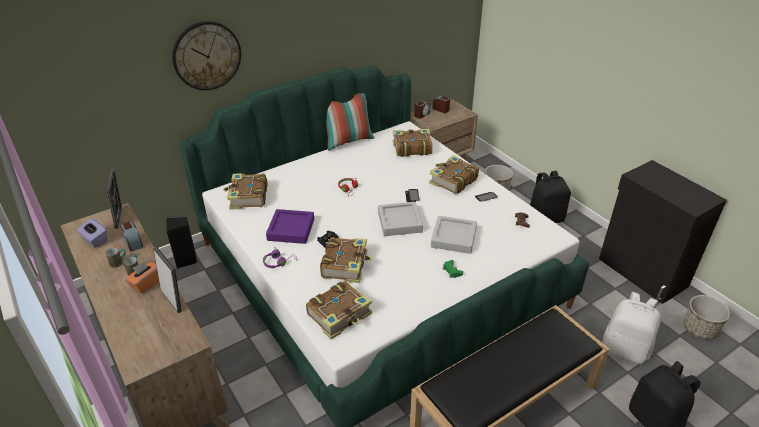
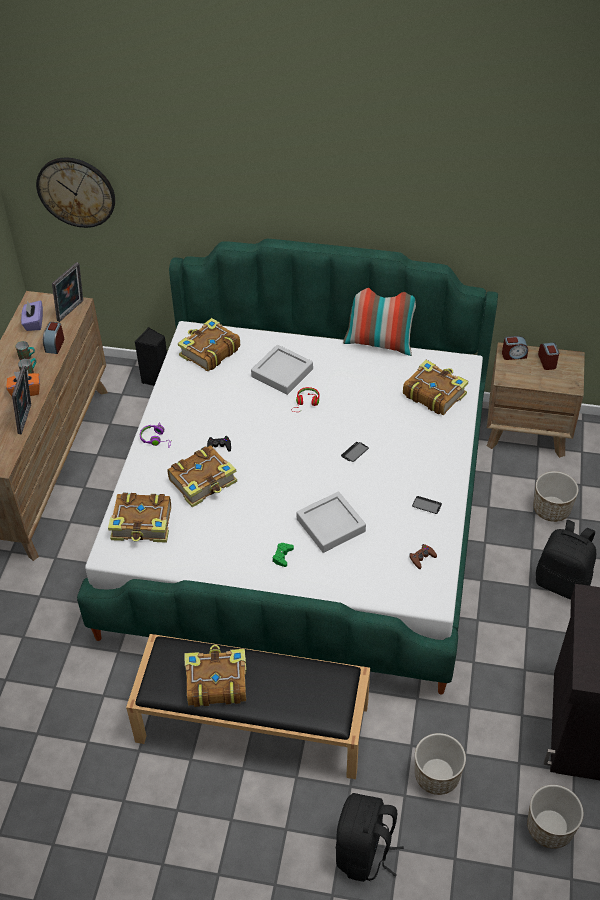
camera: 45 degrees right, 10 degrees up
(207, 56) = (222, 182): wall clock -> wall clock (76, 192)
(291, 229) = (203, 413): purple tray -> none
(399, 222) = (304, 472): grey tray -> grey tray (282, 373)
(452, 181) = (419, 463): book -> book (215, 682)
(625, 349) = (437, 775): white backpack -> planter

